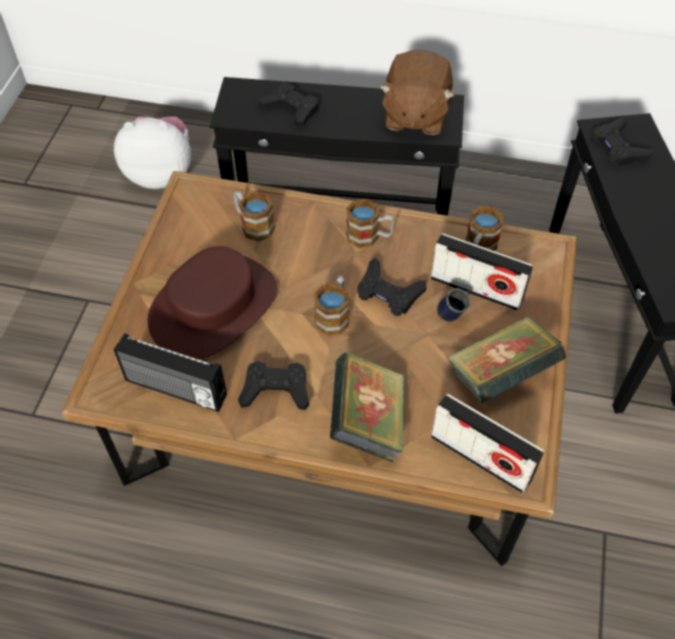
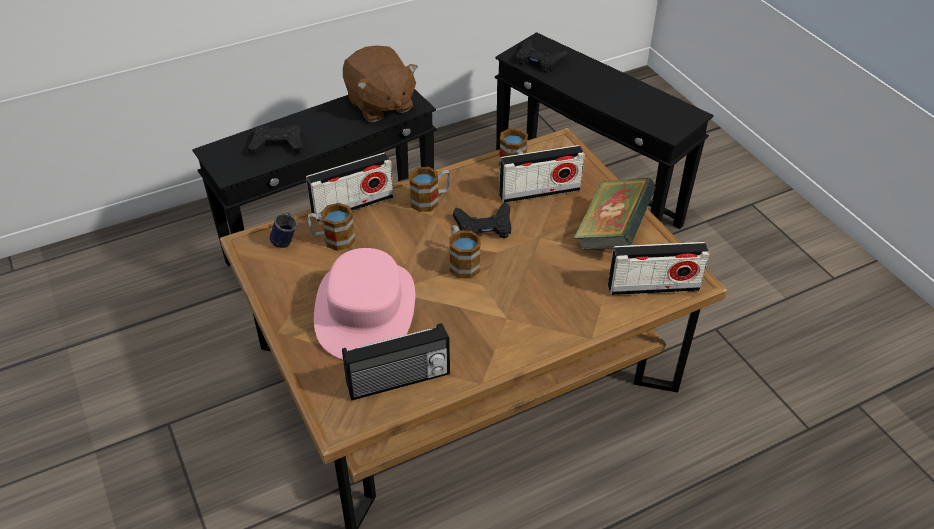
camera: 40 degrees left, 10 degrees down
(161, 174) = (136, 289): plush toy -> none
(214, 308) = (366, 310): brown hat -> pink hat
(275, 389) = (474, 333): black game controller -> none
(299, 202) = (352, 205): none -> radio
(367, 422) = (560, 313): book -> none
(454, 313) = (542, 214): blue mug -> blue mug (286, 240)

